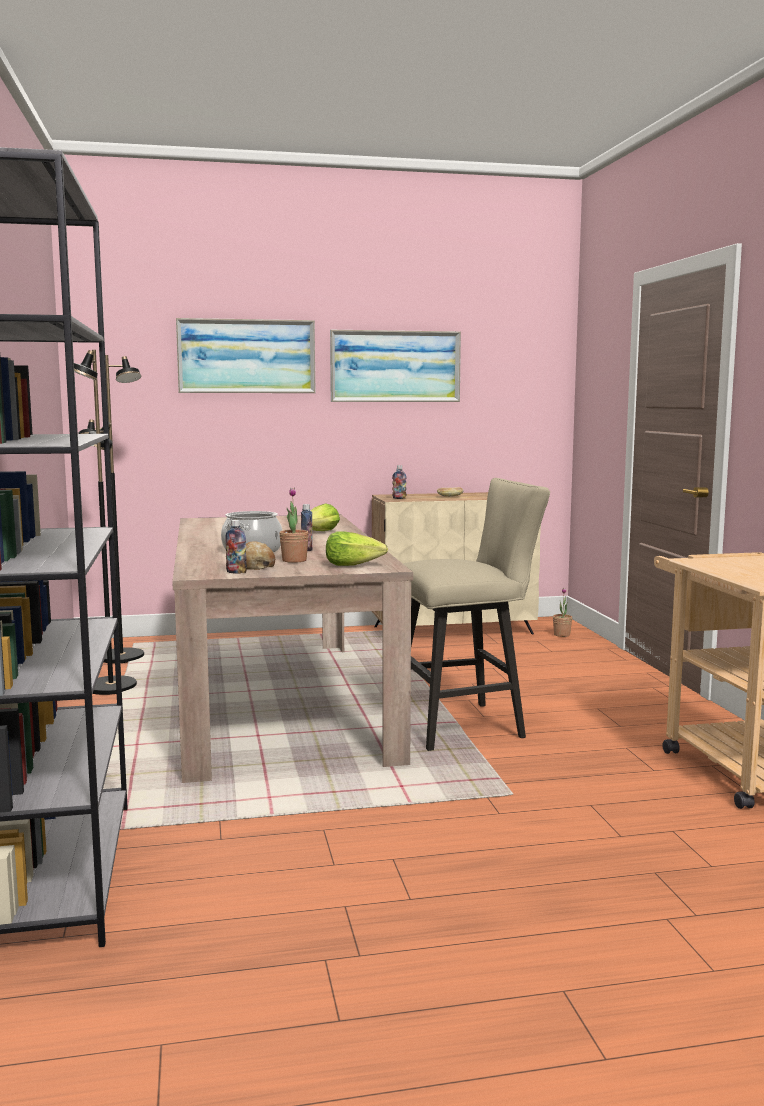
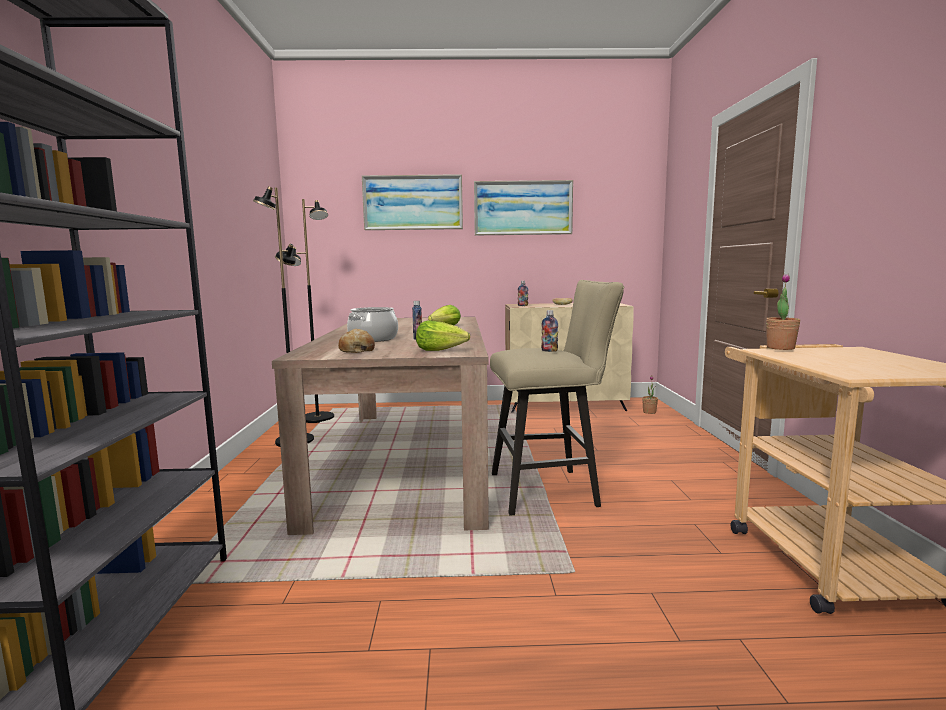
camera: 10 degrees right, 0 degrees up
(236, 572) = (334, 354): bottle -> bottle (549, 351)
(294, 560) = (396, 346): potted plant -> potted plant (780, 348)

